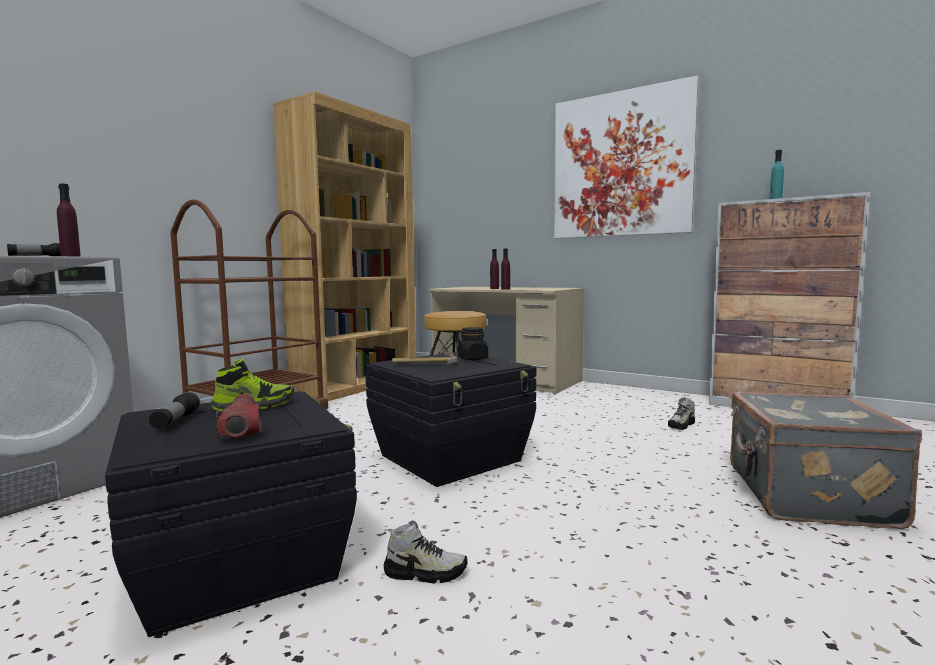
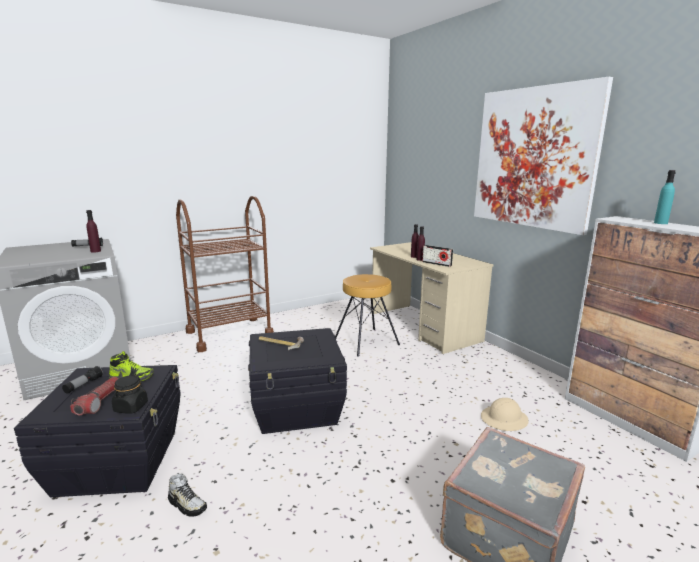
camera: 25 degrees right, 10 degrees up
(357, 385) = (314, 313): brown bookcase -> none
(473, 359) = (319, 343): black jar -> black jar (131, 407)
(530, 289) = (436, 264): none -> radio
(681, 425) = (504, 419): shoe -> beige hard hat

